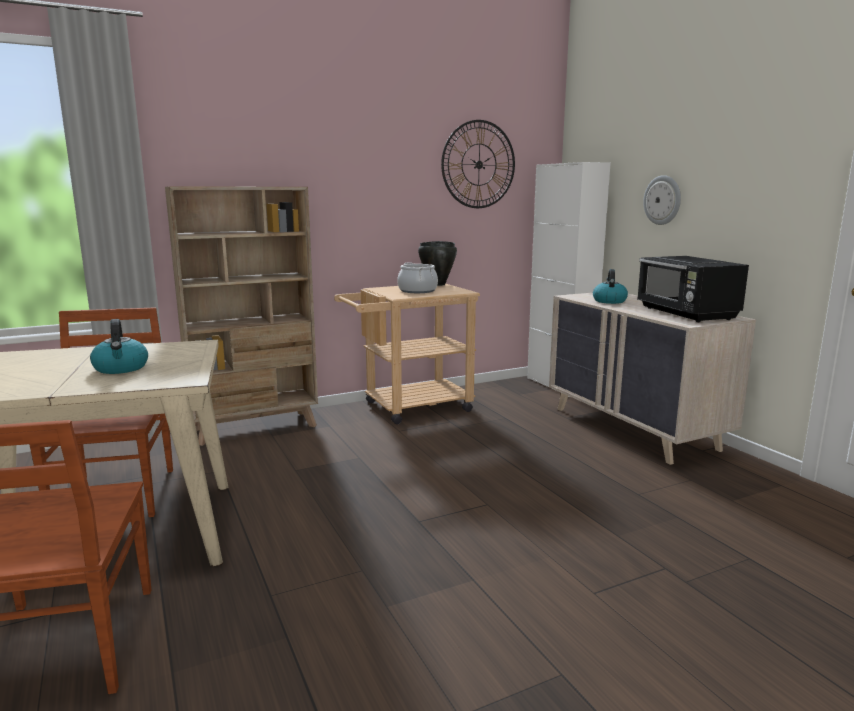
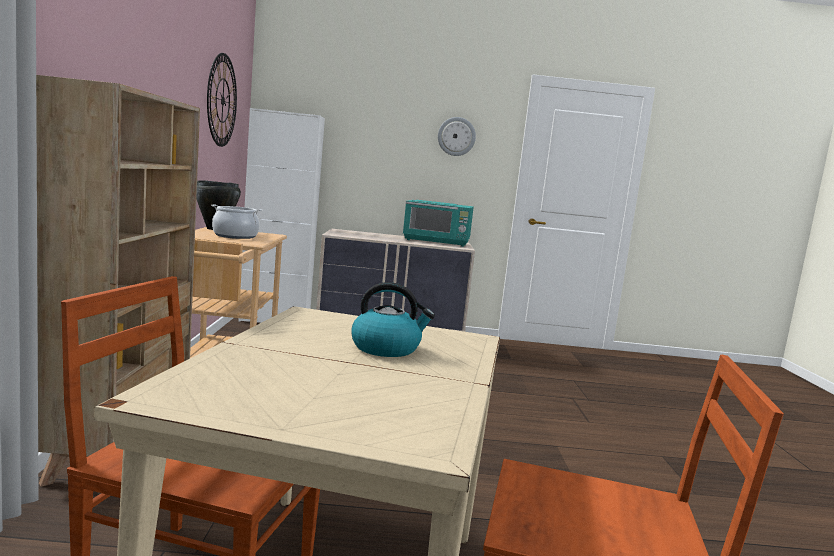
camera: 65 degrees left, 5 degrees down
(609, 301) = (369, 236): kettle -> none
(662, 200) = (380, 155): wall clock -> wall clock (456, 136)
(686, 314) = (437, 242): black microwave -> turquoise microwave

